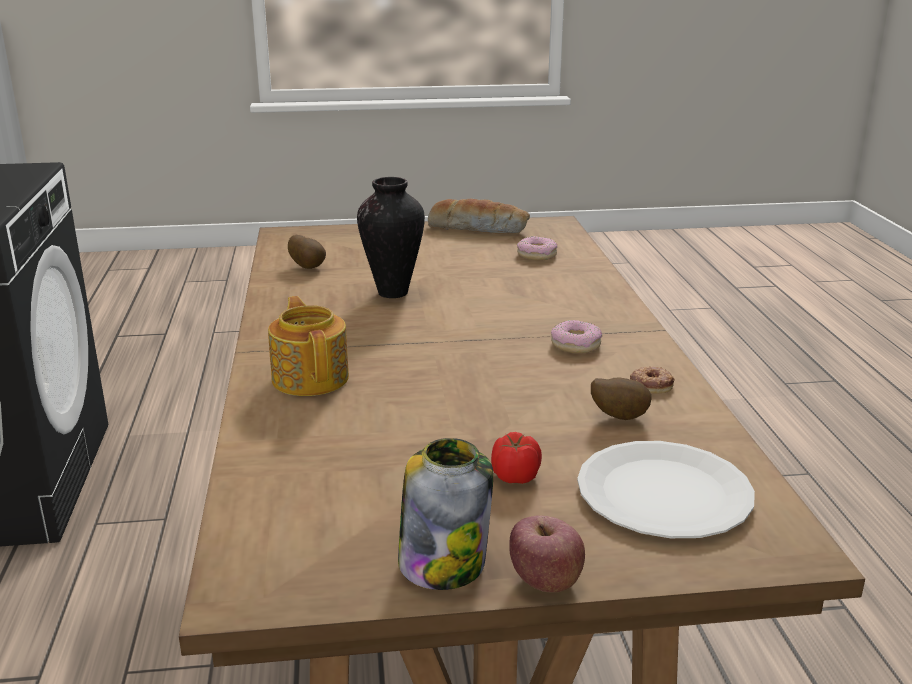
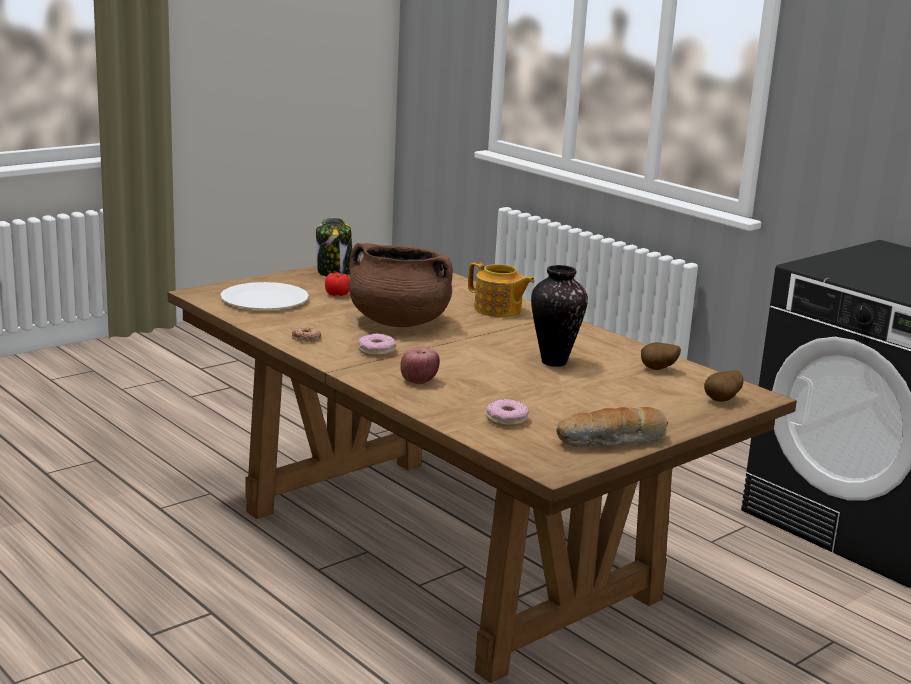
camera: 145 degrees right, 5 degrees down
(488, 386) = (398, 322): none -> brown cooking pot
(545, 581) = (292, 274): apple -> apple (418, 381)
(618, 416) = (311, 321): potato -> potato (722, 401)

